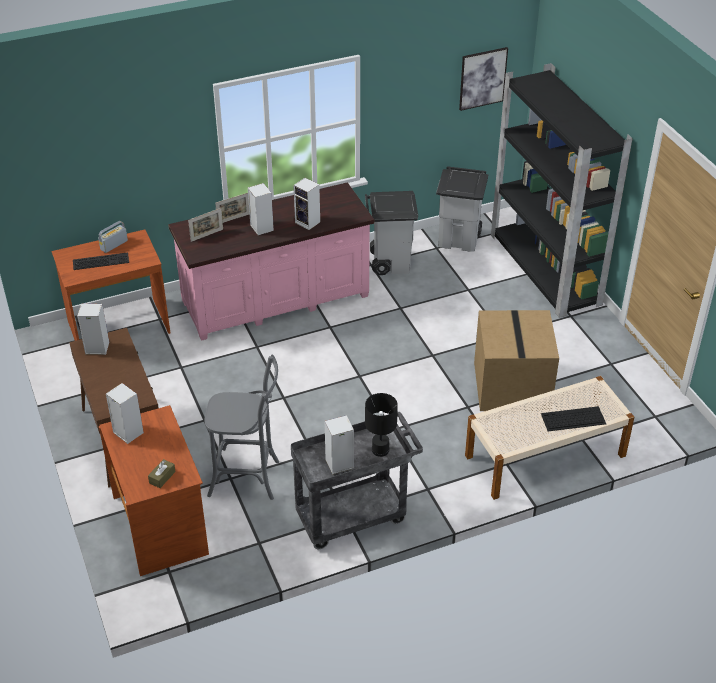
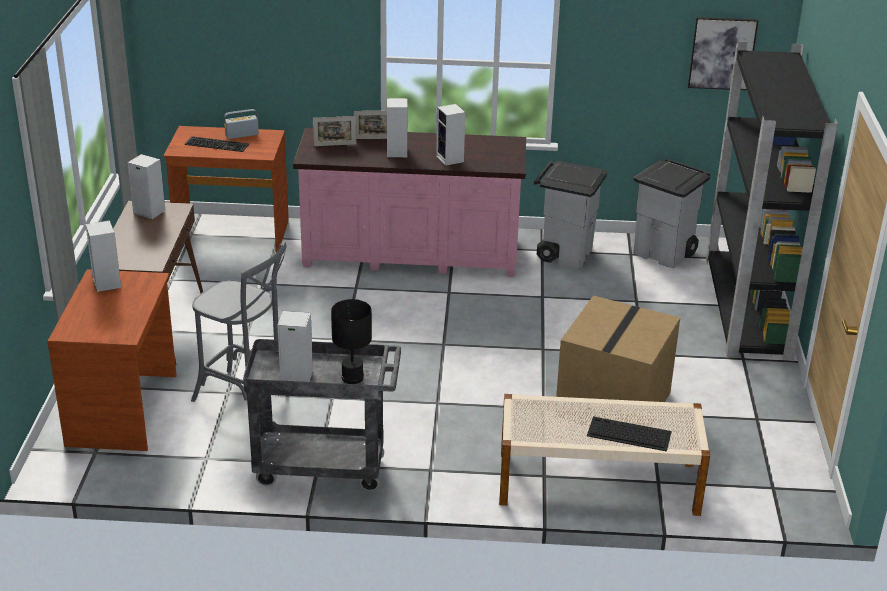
camera: 25 degrees right, 10 degrees down
(162, 477) = (102, 328): brown tissue box -> none

